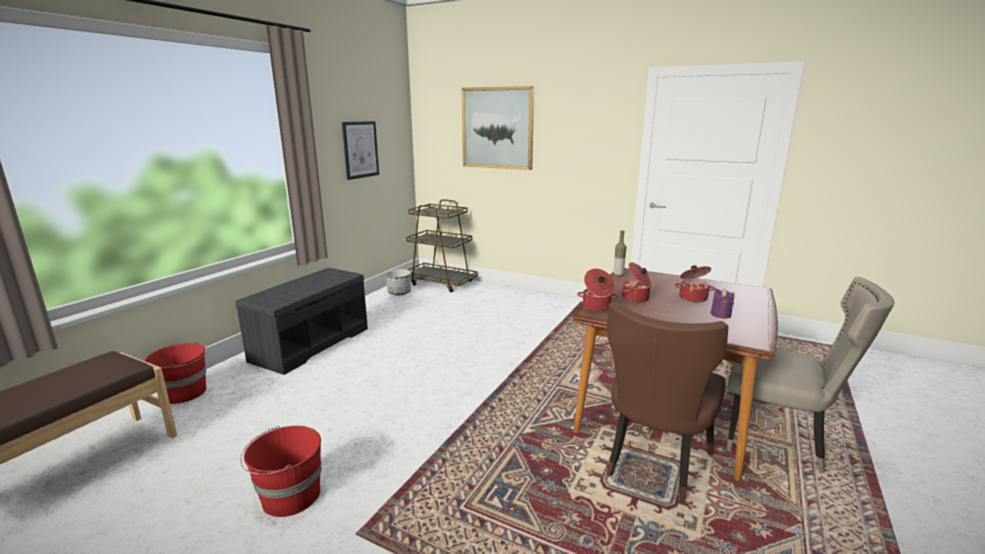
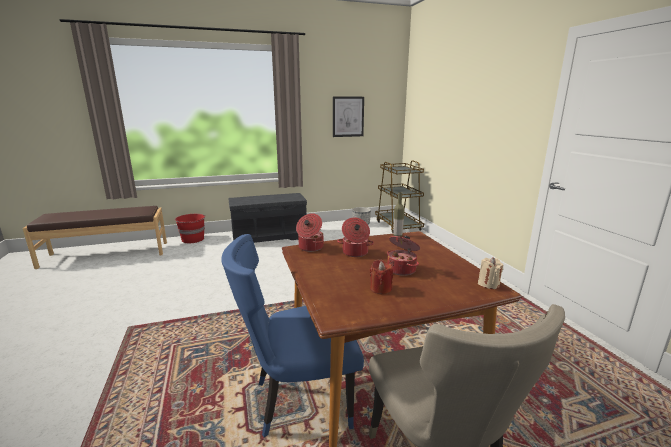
camera: 45 degrees right, 0 degrees up
(289, 497) = (142, 298): red bucket -> none
(497, 128) = (449, 101): picture -> none
(653, 465) = (298, 401): brown chair -> blue chair
(720, 314) = (380, 289): purple candle -> red candle
(748, 288) = (488, 284): none -> beige candle

